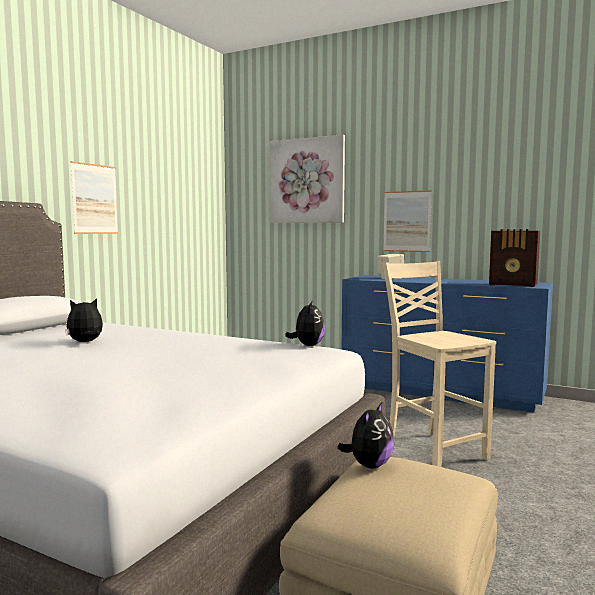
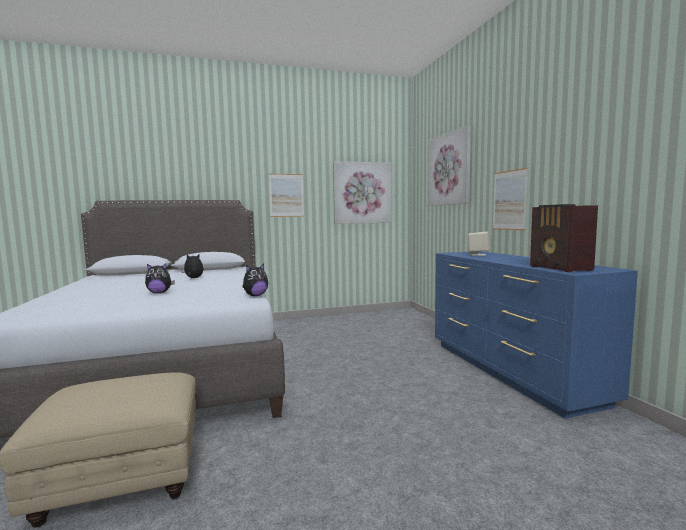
camera: 45 degrees right, 0 degrees up
(181, 201) = (362, 193): none -> picture
(369, 465) = (145, 375): plush toy -> plush toy (159, 293)
(434, 451) = (381, 410): beige chair -> none

